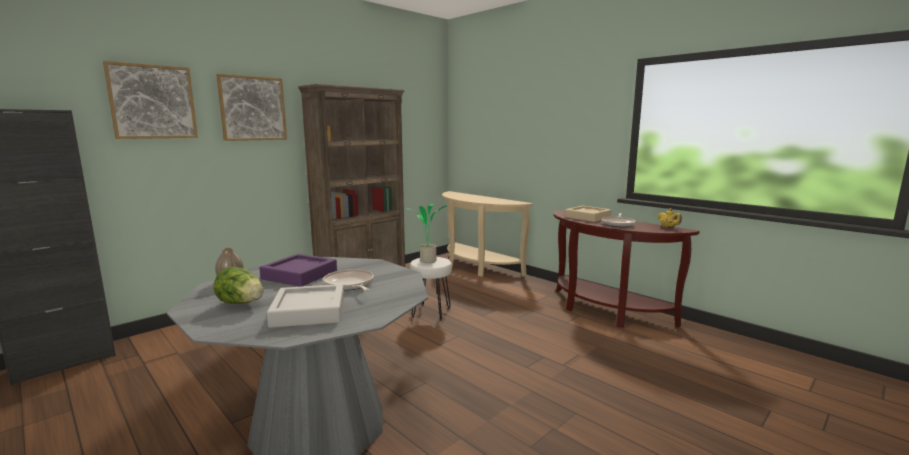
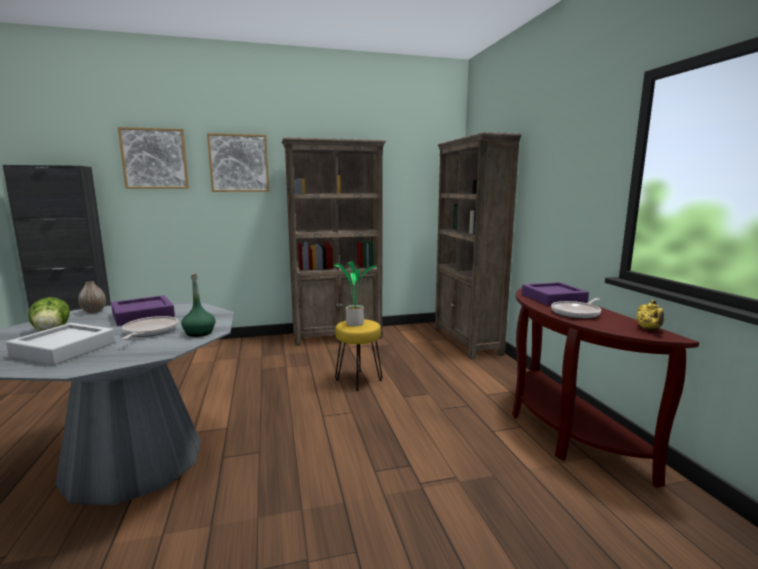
camera: 30 degrees right, 0 degrees up
(398, 277) = (199, 333): none -> green bottle
(431, 312) = (358, 380): white stool -> yellow stool
(476, 267) = (466, 341): beige console table -> brown bookcase
(587, 217) = (553, 298): beige tray -> purple tray

